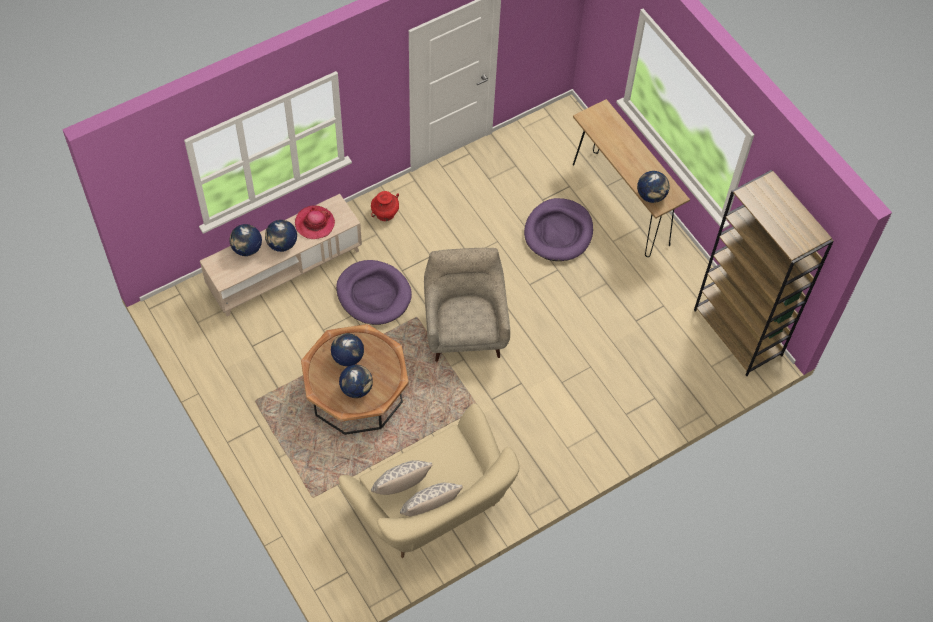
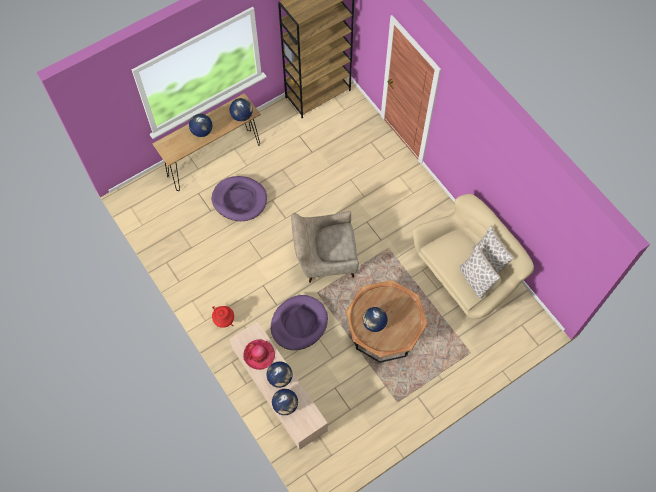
camera: 90 degrees left, 5 degrees up
(356, 389) = (400, 315): globe -> globe (202, 131)

